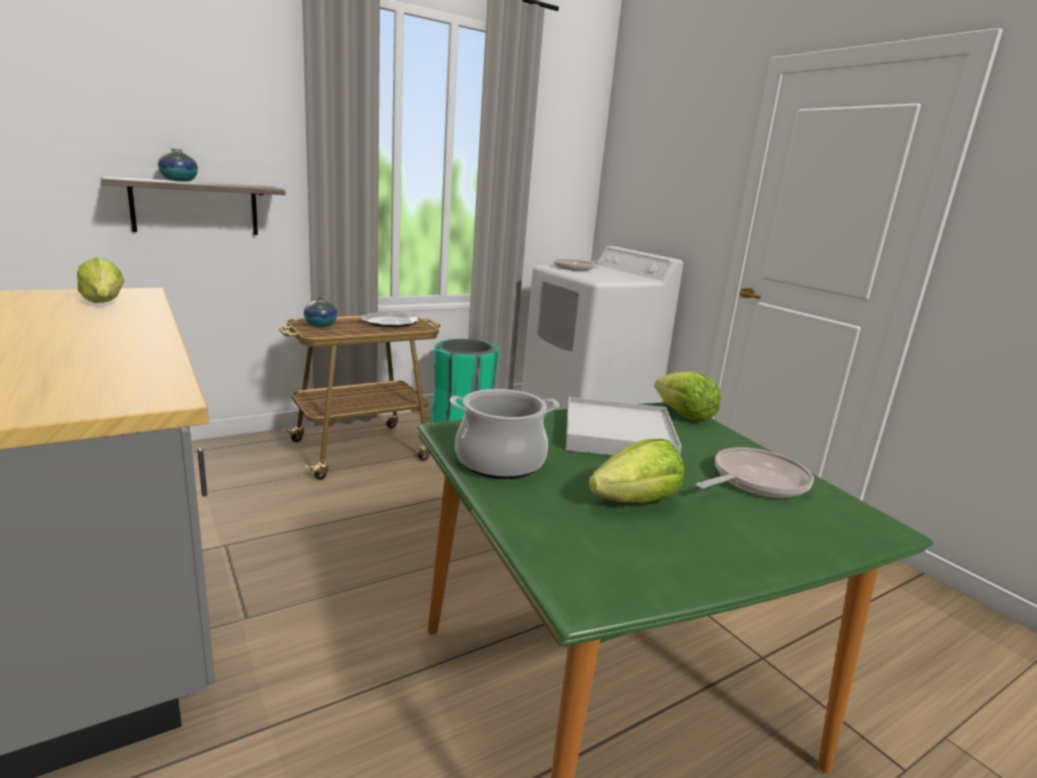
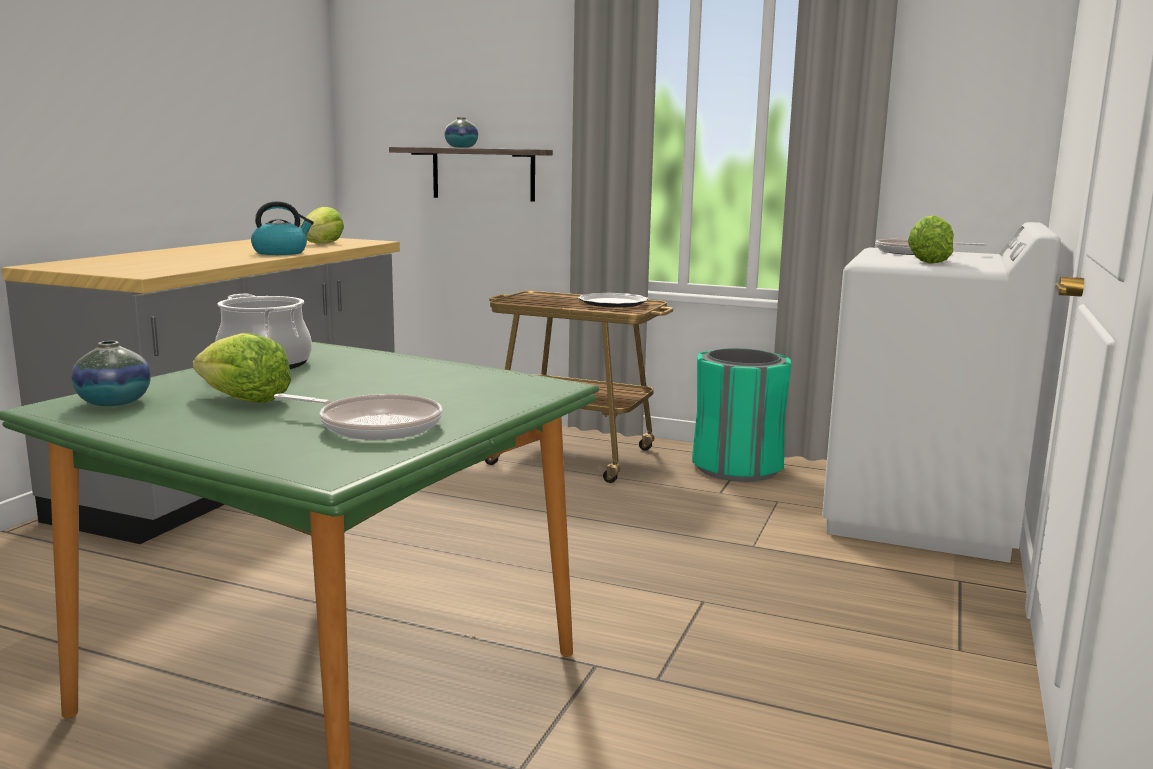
camera: 55 degrees right, 5 degrees down
(134, 325) = (281, 252): none -> kettle
(320, 325) = (541, 297): vase -> vase (114, 402)
(617, 434) = (410, 379): white tray -> none
(683, 415) = (539, 389): lettuce -> lettuce (928, 262)

